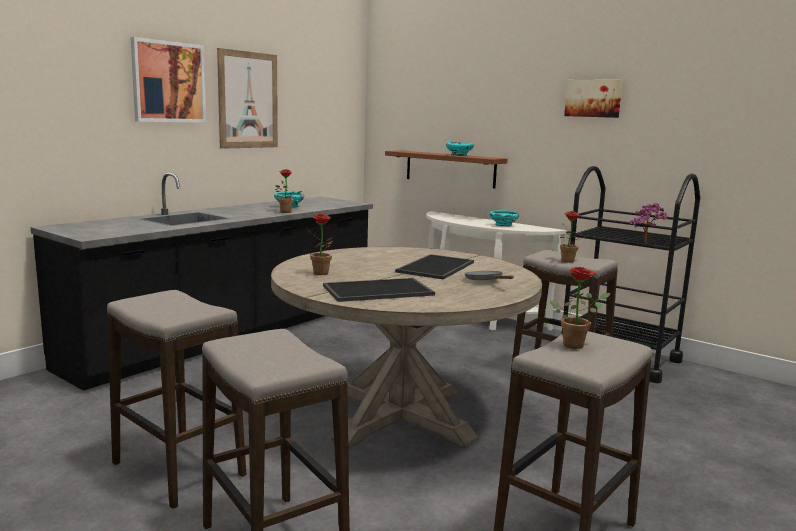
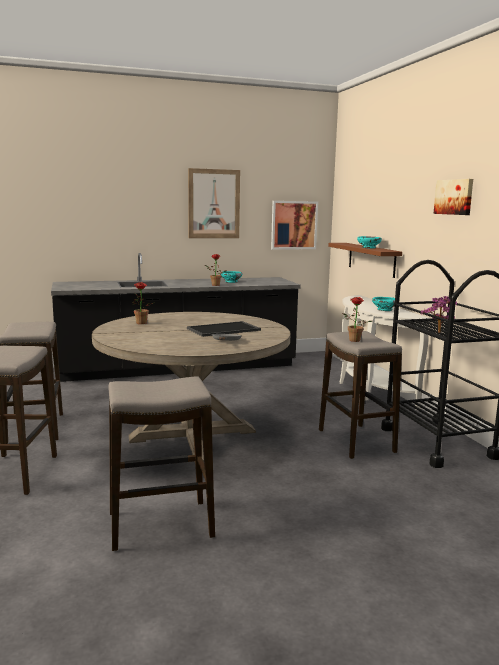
camera: 35 degrees right, 0 degrees up
(168, 82) = (149, 193): picture -> picture (294, 225)
(377, 291) = (140, 336): tray -> none
(576, 344) = (167, 384): potted plant -> none

